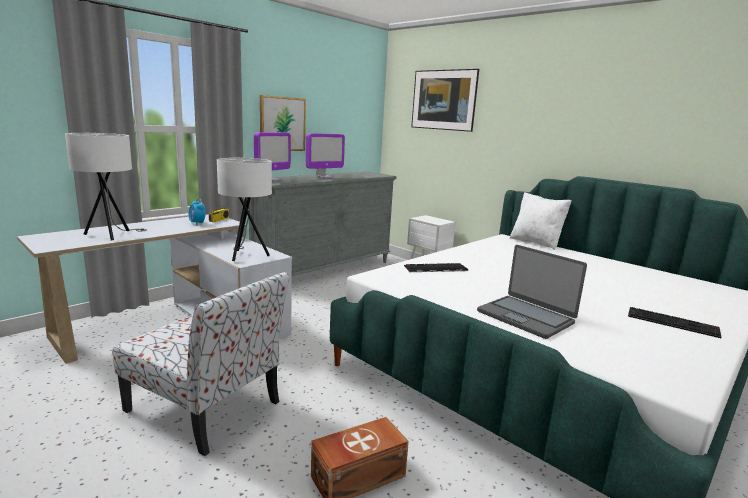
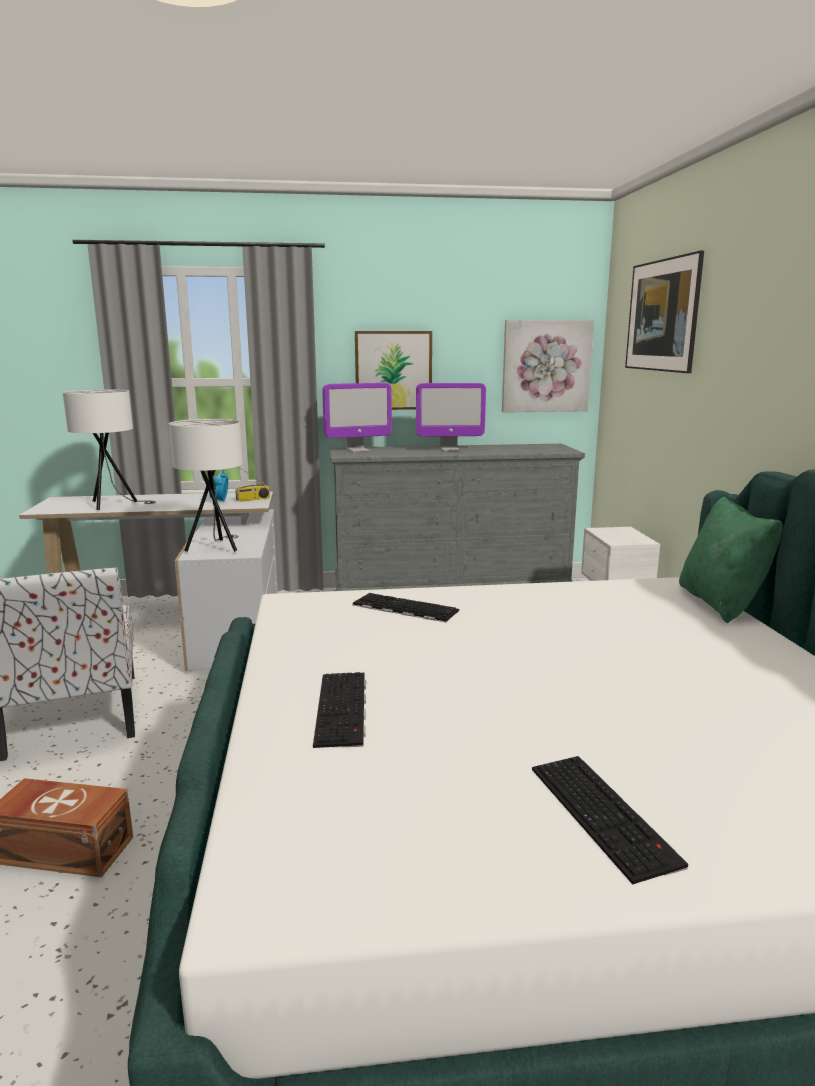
camera: 40 degrees right, 0 degrees up
(359, 124) = (546, 366): none -> picture
(526, 317) = (343, 709): laptop -> keyboard
(536, 243) = (721, 604): white pillow -> green pillow

